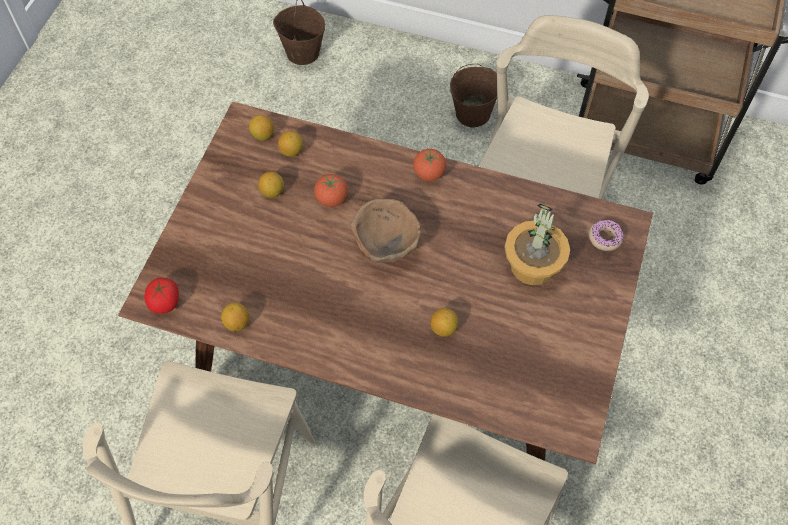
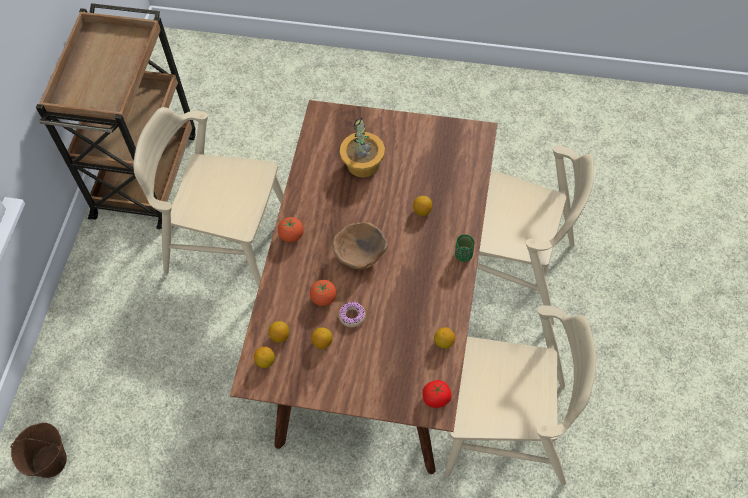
camera: 95 degrees left, 0 degrees up
(362, 369) = (463, 255): none -> green cup
(473, 113) = (127, 299): brown bucket -> none
(605, 238) = (334, 125): donut -> donut (352, 316)

